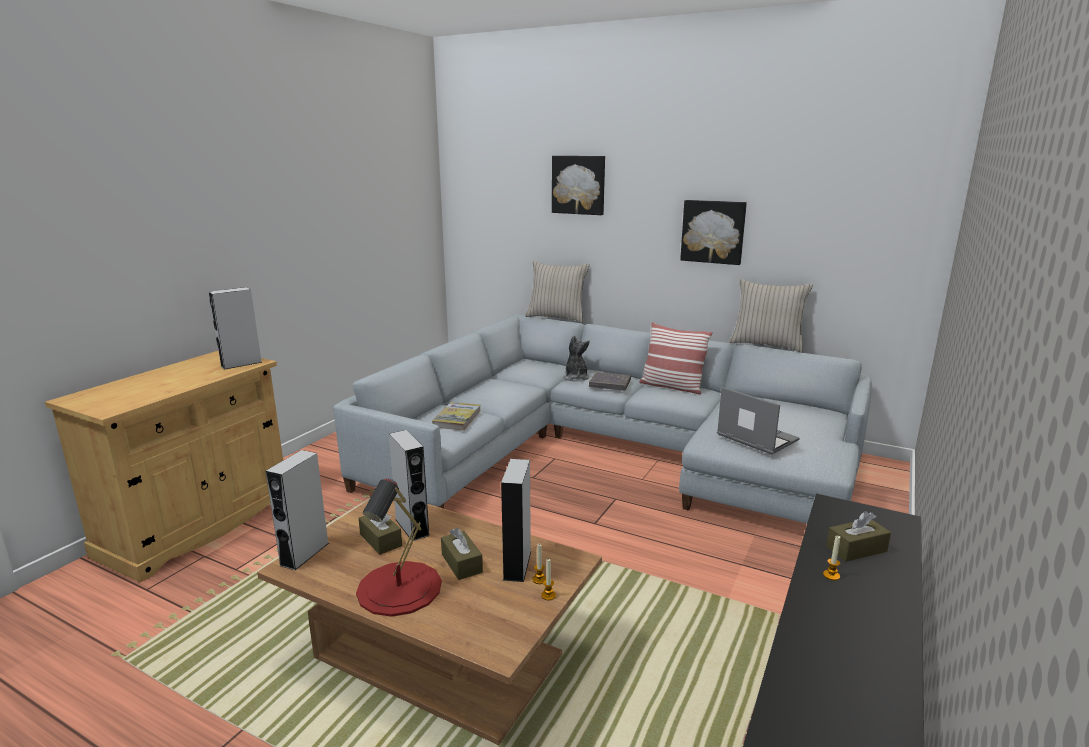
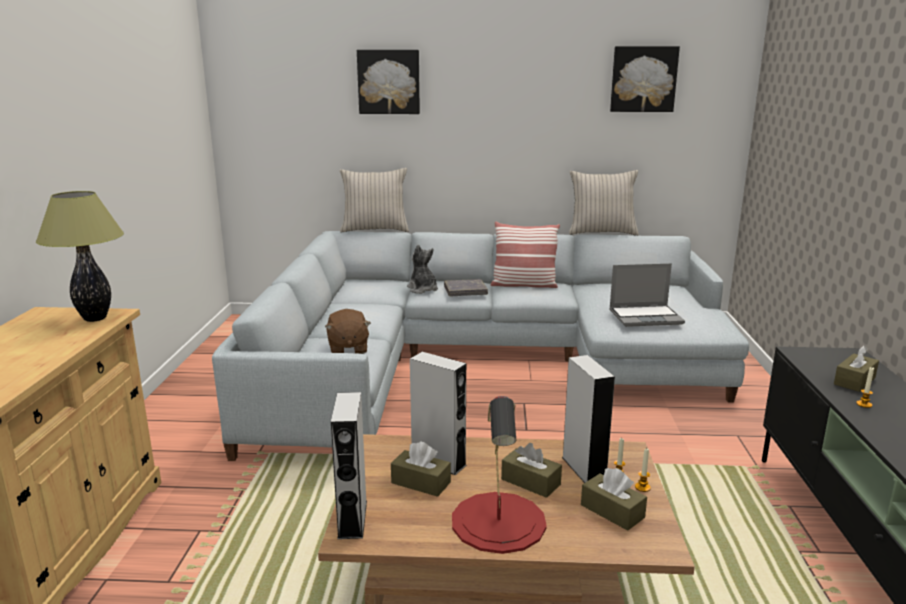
camera: 25 degrees left, 0 degrees up
(241, 364) = (96, 318): grey speaker -> table lamp
(457, 418) = (348, 349): book -> brown plush toy
(497, 608) = (612, 511): none -> brown tissue box
(713, 231) = (539, 125): picture -> picture (643, 79)
(755, 438) = (646, 317): laptop -> laptop turned 150 degrees clockwise

